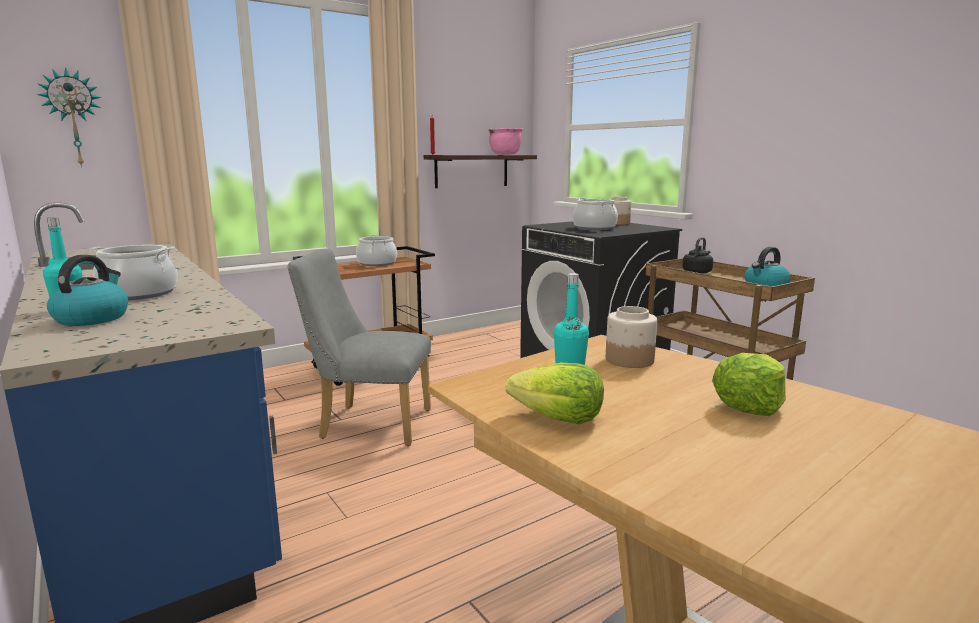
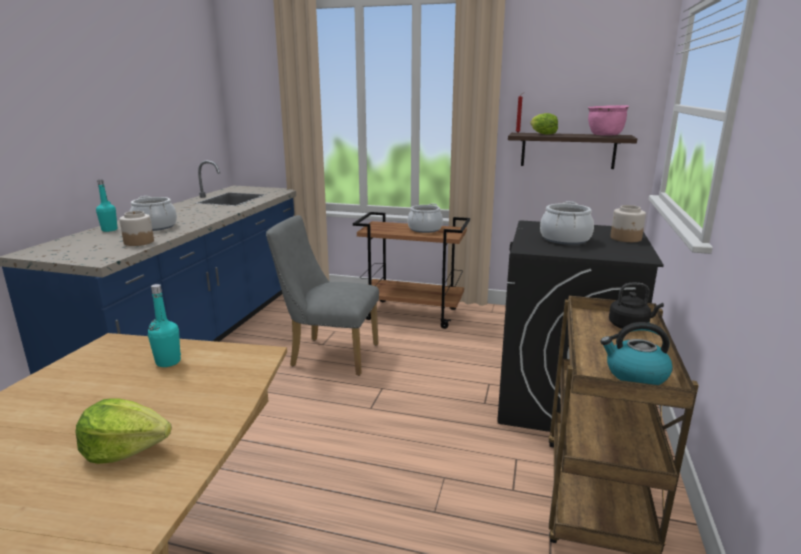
camera: 50 degrees right, 5 degrees up
(73, 118) = (257, 104): wall clock -> none
(92, 318) = (95, 238): kettle -> none
(368, 424) = (328, 355): grey chair -> grey chair turned 45 degrees counterclockwise
(558, 418) = (59, 385): lettuce -> lettuce (542, 134)
(628, 360) = (217, 374): jar -> jar (139, 242)

